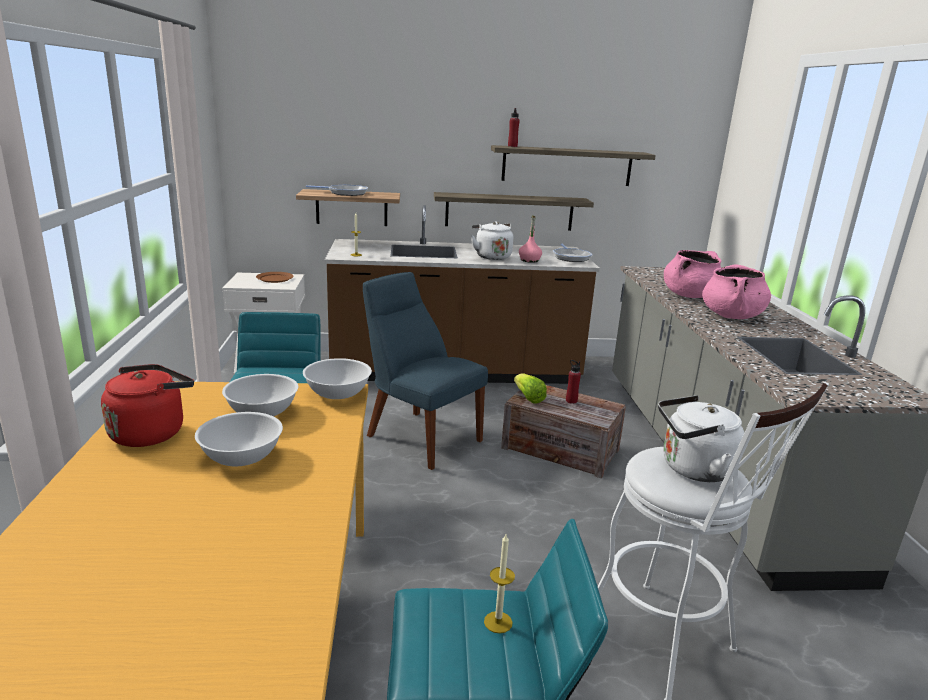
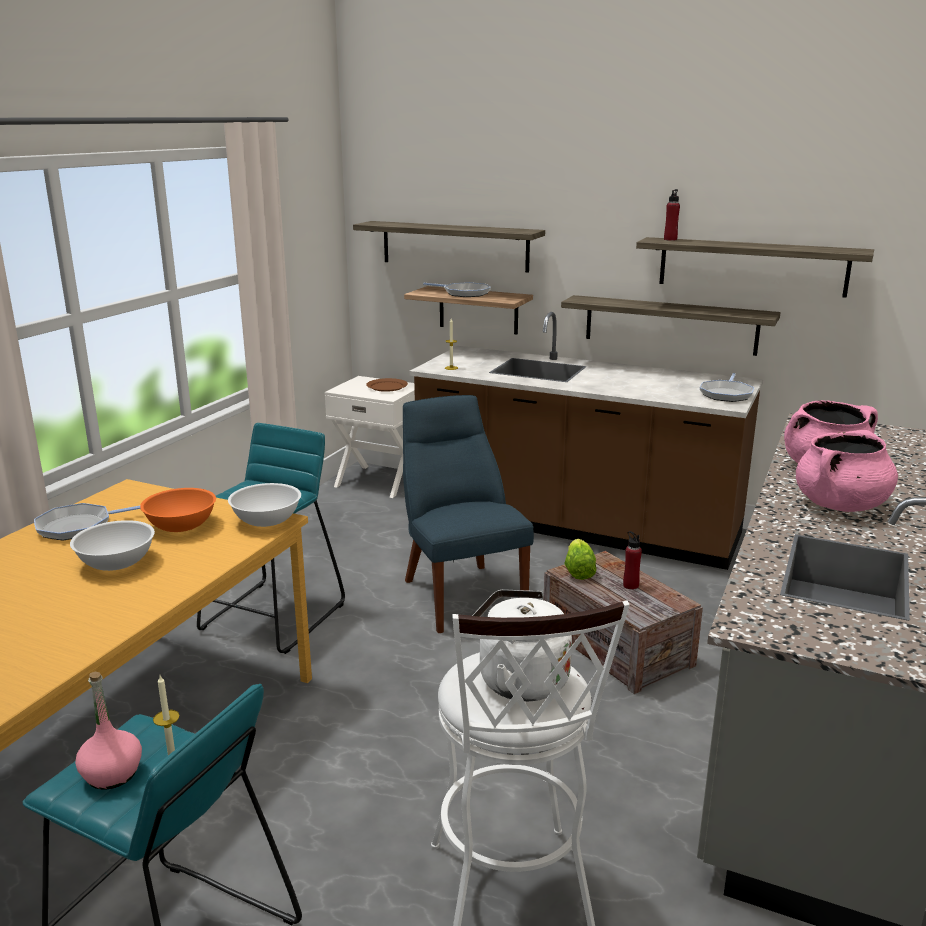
camera: 30 degrees right, 0 degrees up
(151, 432) = (79, 526): red kettle -> frying pan
(262, 412) = (181, 525): white bowl -> orange bowl
(328, 154) = (454, 246): none -> shelf
(491, 256) = (615, 383): white kettle -> none
(529, 260) = (658, 393): pink bottle -> pink bottle (112, 774)

